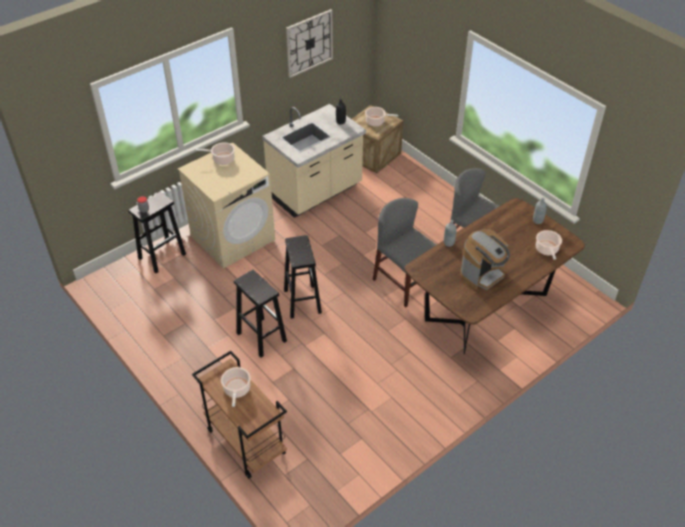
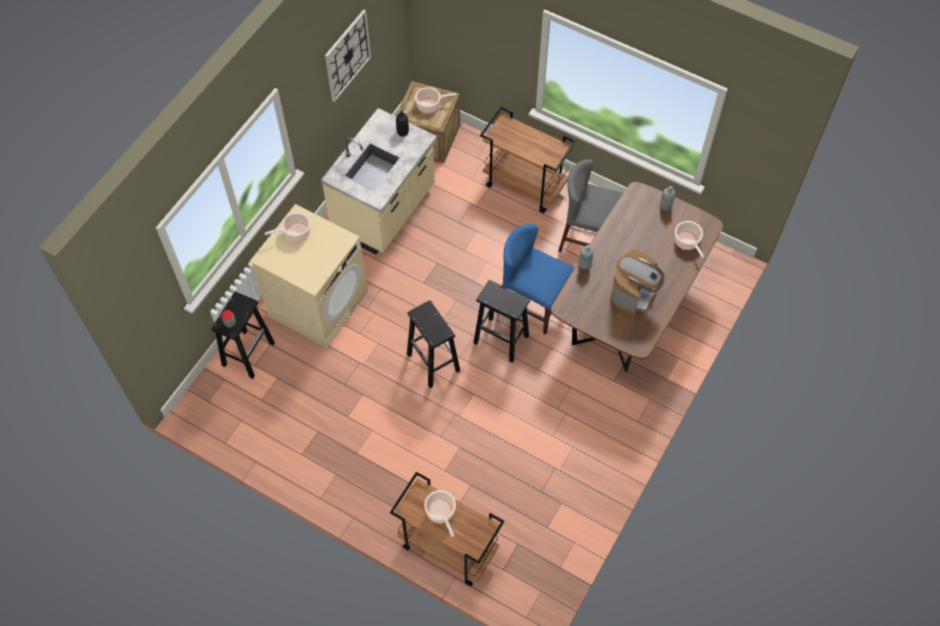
camera: 20 degrees left, 15 degrees up
(261, 336) = (408, 421): black stool -> black stool (500, 339)
(404, 283) = (532, 305): grey chair -> blue chair
(435, 202) = (525, 185): none -> brown cart

